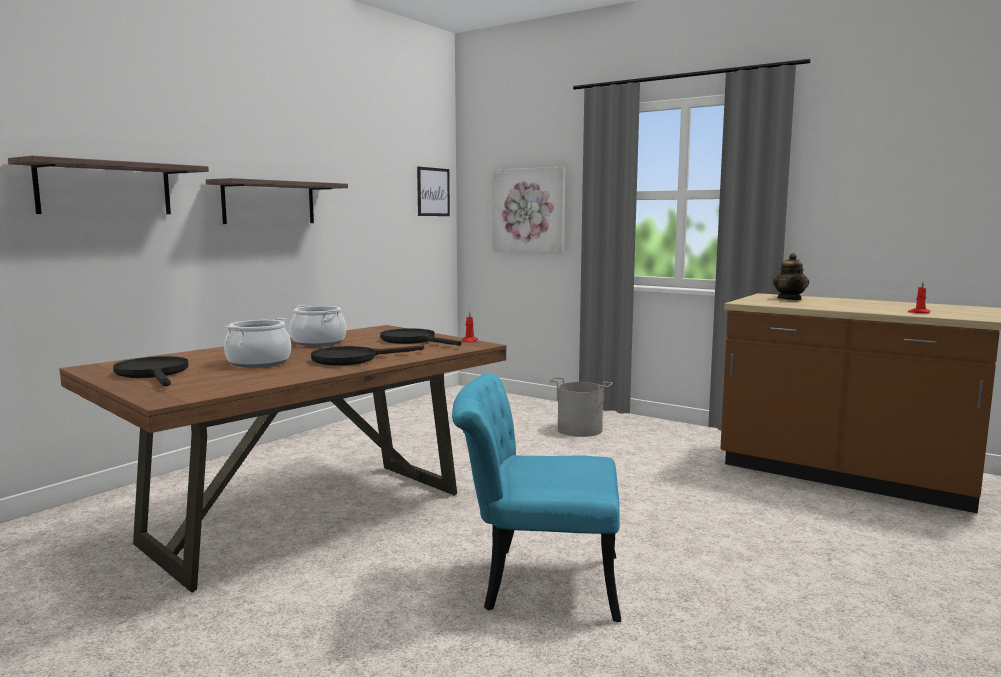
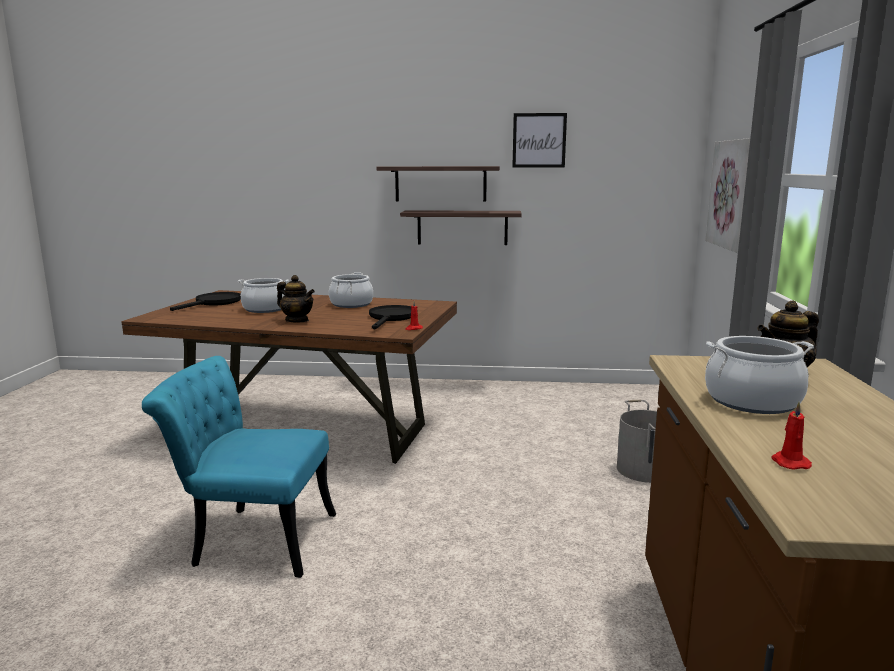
camera: 60 degrees right, 5 degrees up
(105, 188) = (308, 176): shelf -> shelf (462, 227)
(353, 359) = (297, 320): black frying pan -> teapot
(433, 192) = (659, 168): picture -> picture (539, 140)
(536, 582) = (251, 539): turquoise chair -> turquoise chair turned 60 degrees counterclockwise
(828, 305) = (752, 401): none -> cooking pot

